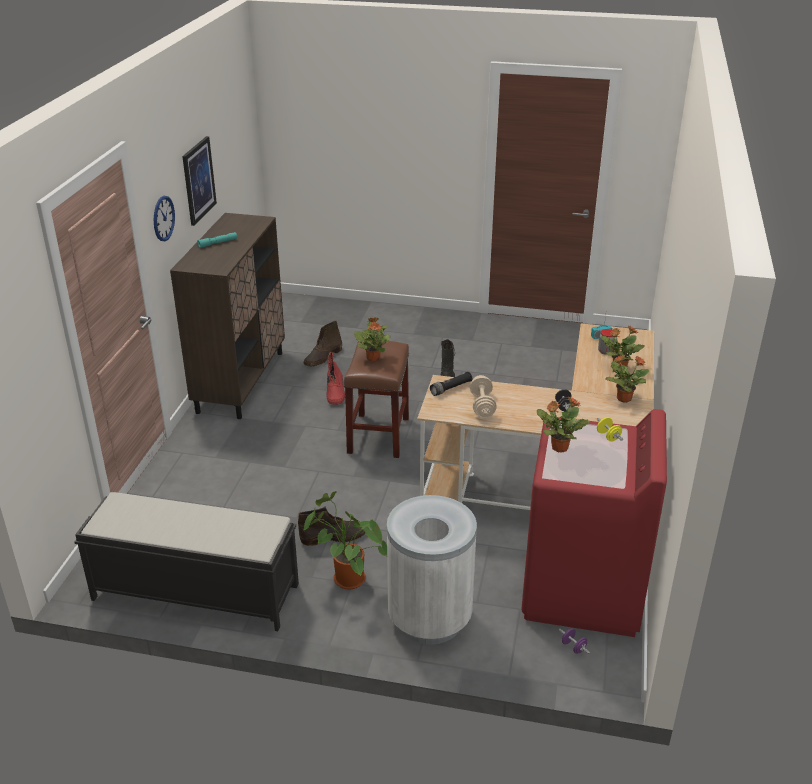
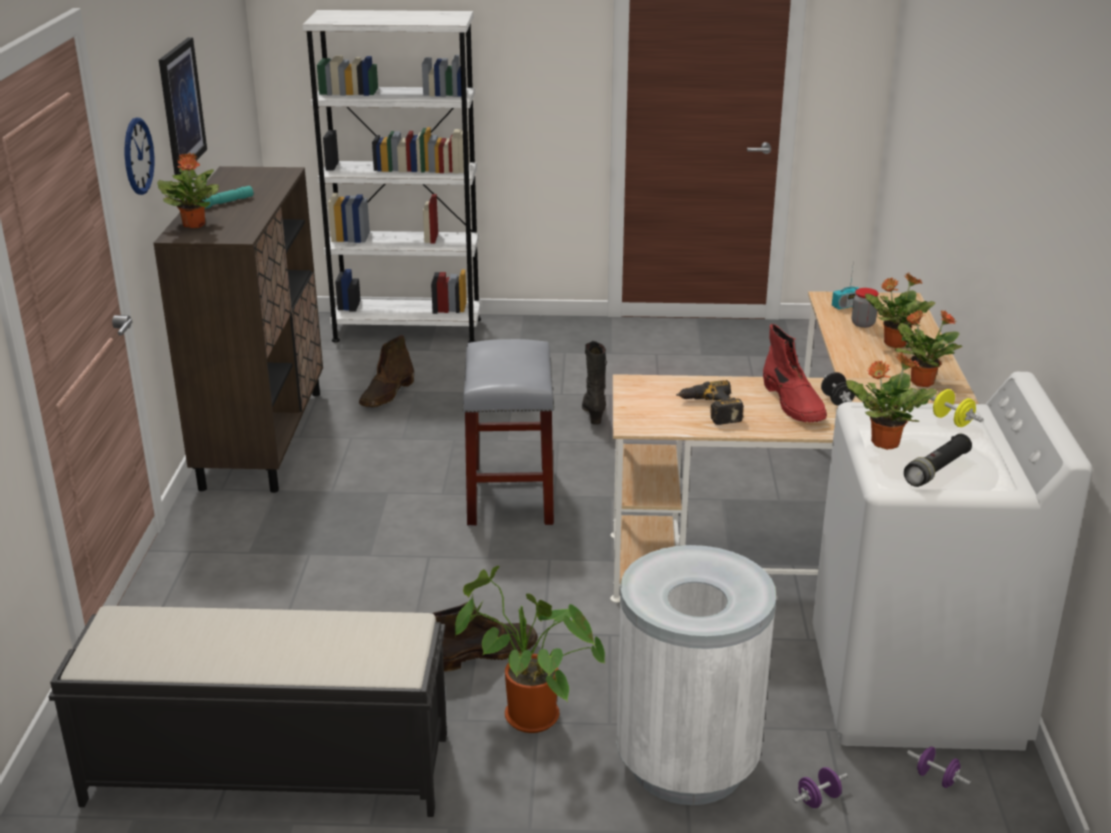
camera: 10 degrees left, 5 degrees down
(335, 392) = (422, 441): red boot -> red boot (793, 403)
(348, 311) = (407, 330): none -> white bookcase
(373, 358) = (502, 363): potted plant -> potted plant (194, 224)
(378, 435) = (509, 495): brown stool -> grey stool
(451, 388) = (650, 390): black flashlight -> black flashlight (937, 470)
(482, 406) = (709, 409): beige dumbbell -> power drill
(498, 650) = (818, 799): none -> purple dumbbell
(583, 590) = (916, 689): red washing machine -> white washing machine

